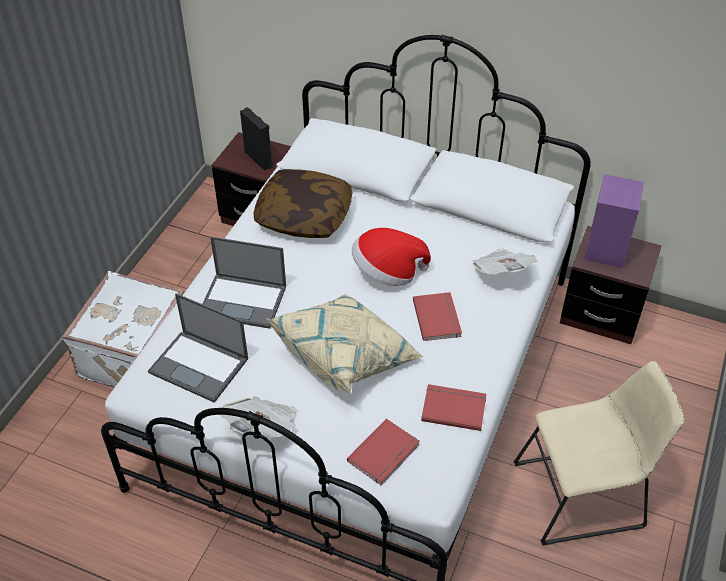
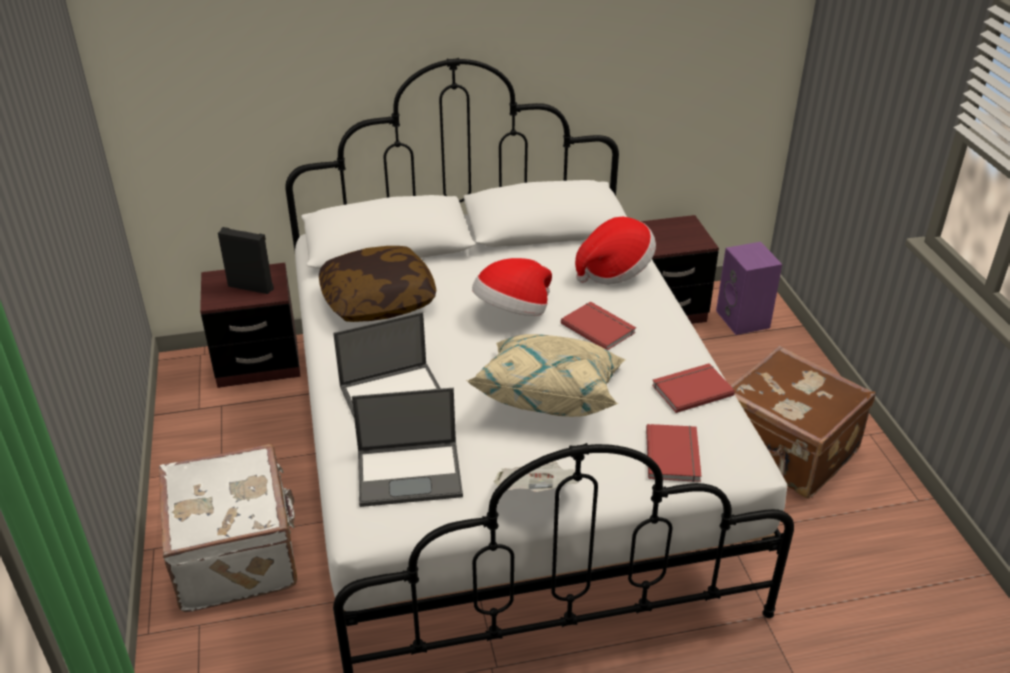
camera: 35 degrees left, 10 degrees down
(502, 273) = (614, 271): newspaper -> hat
(584, 494) = (786, 452): beige chair -> brown suitcase
(607, 250) = (657, 234): purple speaker -> purple speaker (744, 320)

